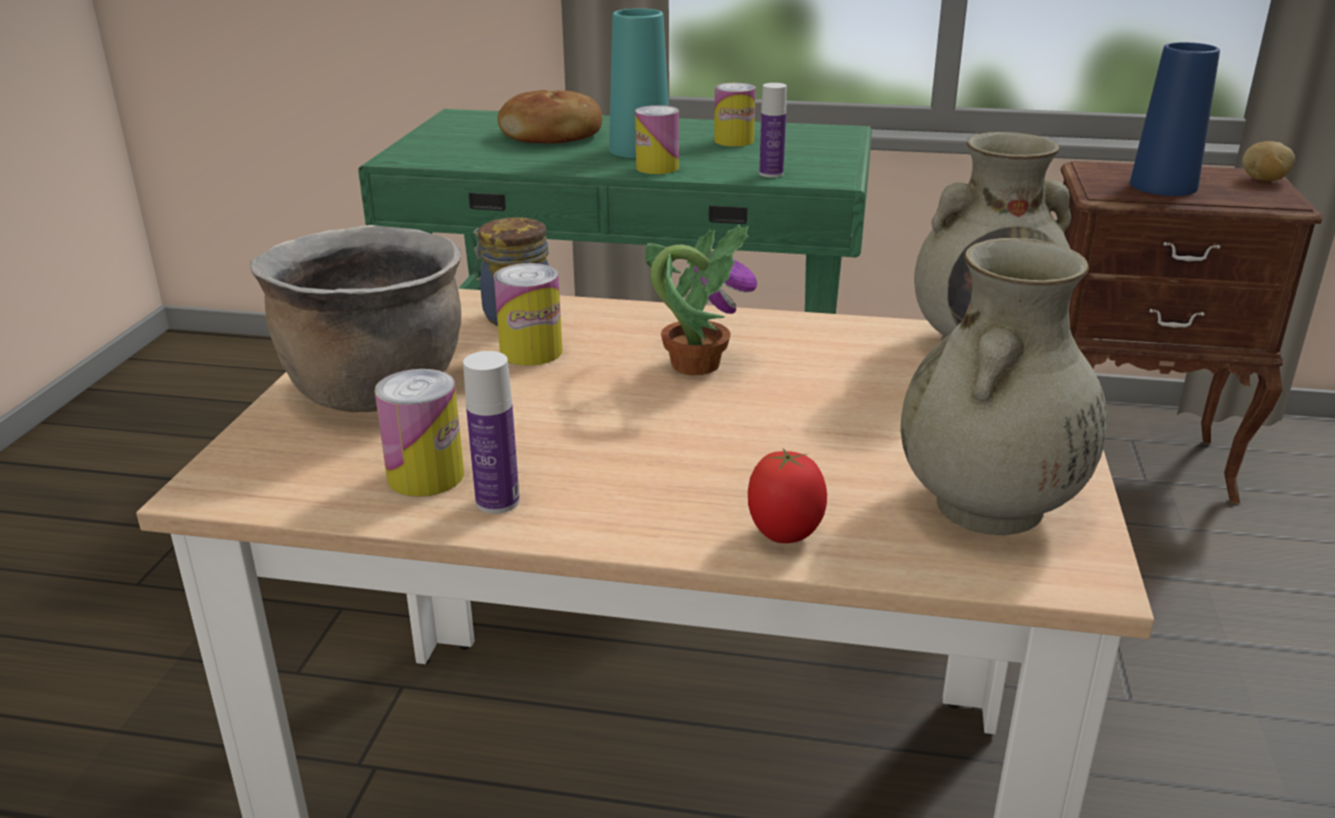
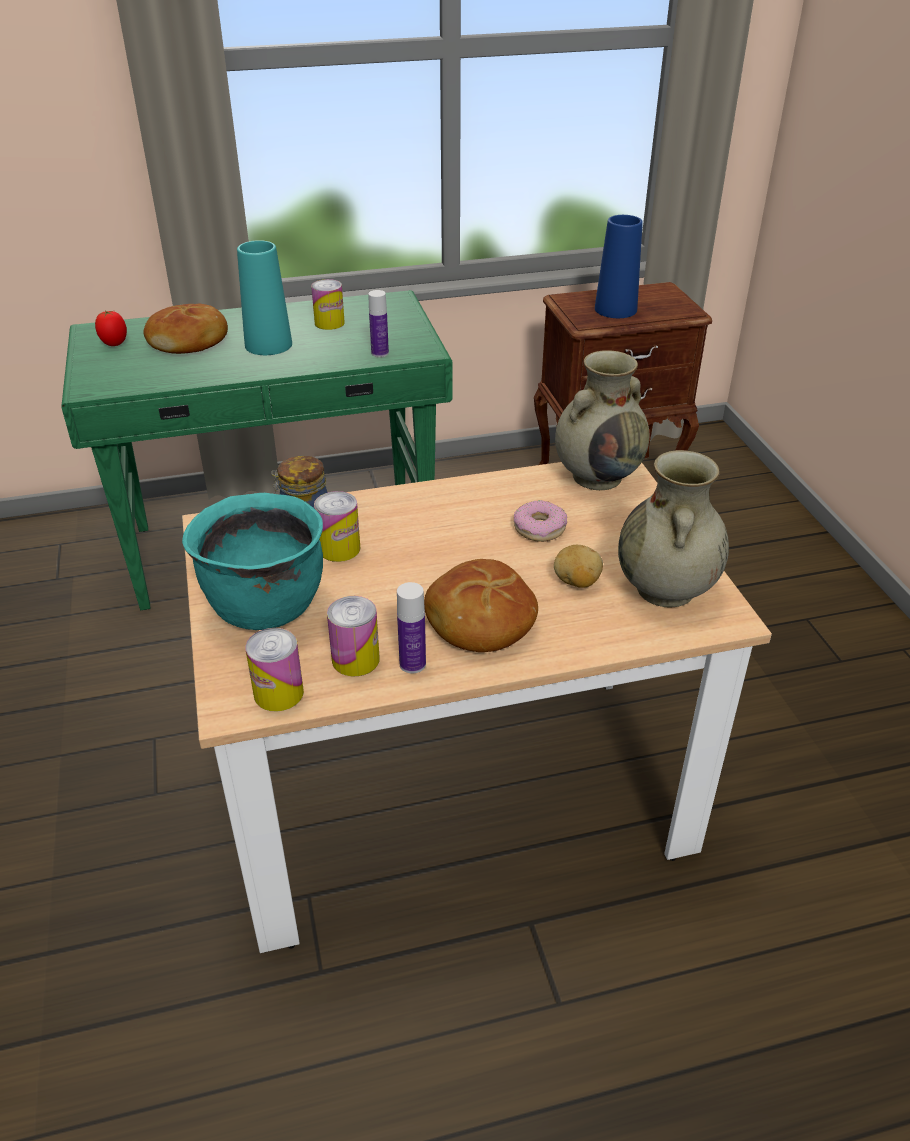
camera: 25 degrees left, 10 degrees up
(374, 389) = (264, 605): brown cooking pot -> turquoise cooking pot
(646, 473) = (479, 620): none -> bread
(657, 167) = (296, 362): can -> can (278, 693)
(694, 364) = (446, 532): potted plant -> none
(785, 535) = (580, 638): tomato -> tomato (114, 344)
(838, 387) = (539, 528): none -> donut
(1263, 180) = (668, 293): potato -> potato (576, 582)

